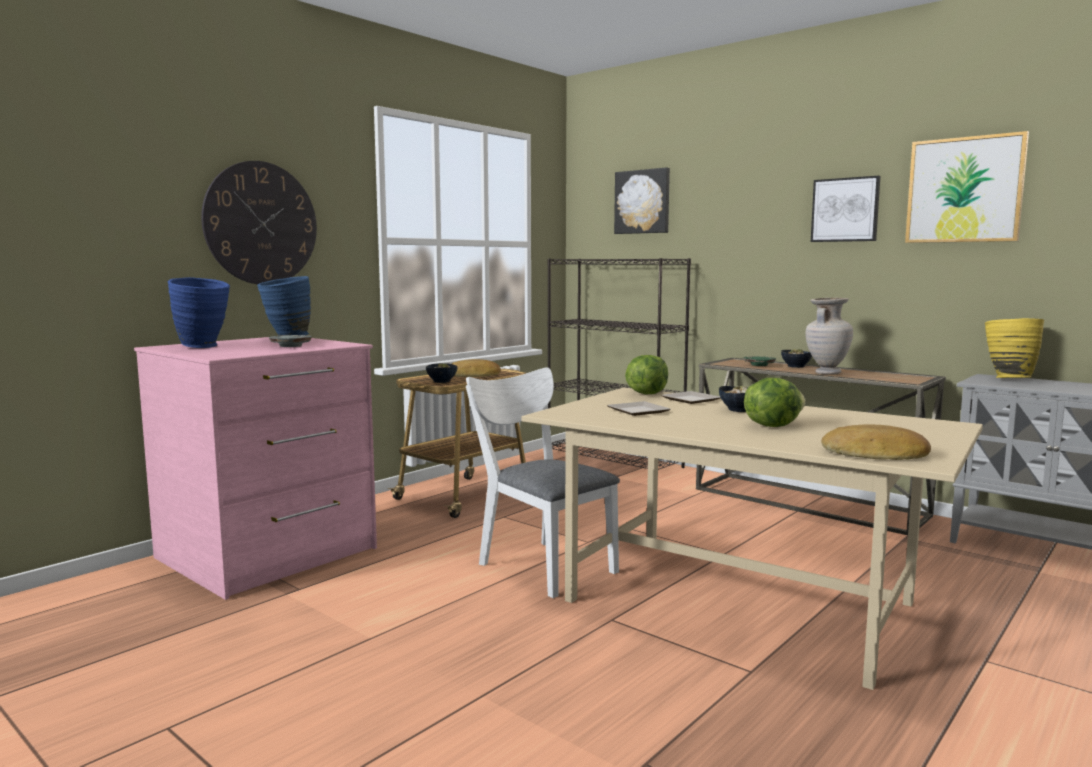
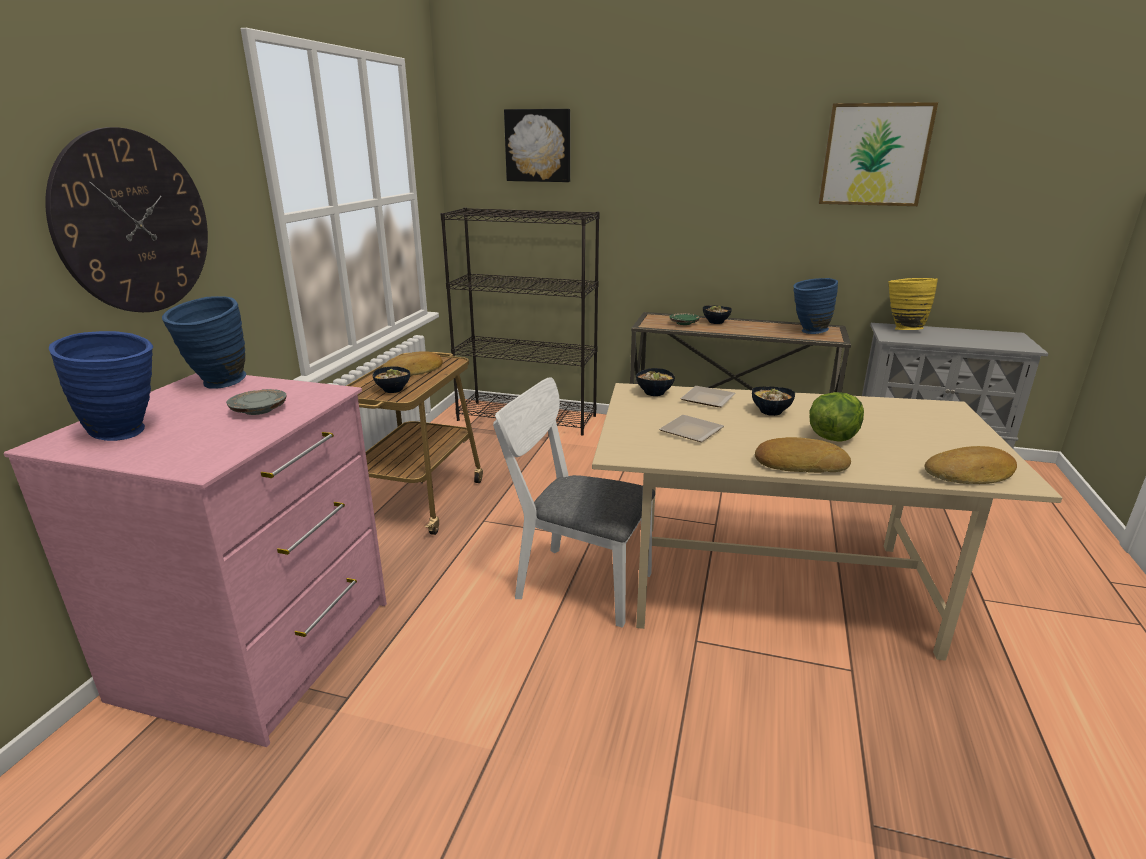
camera: 25 degrees left, 15 degrees up
(646, 393) = (653, 393): lettuce -> bowl
(705, 432) = (799, 463): none -> bread
(826, 373) = (754, 331): beige vase -> none
(845, 210) = (761, 167): picture -> none
(890, 377) = (808, 332): none -> blue vase

